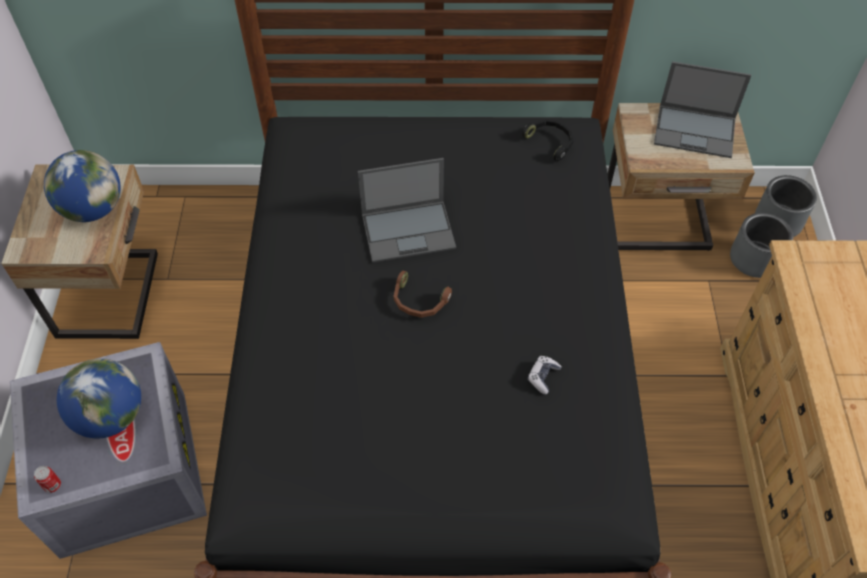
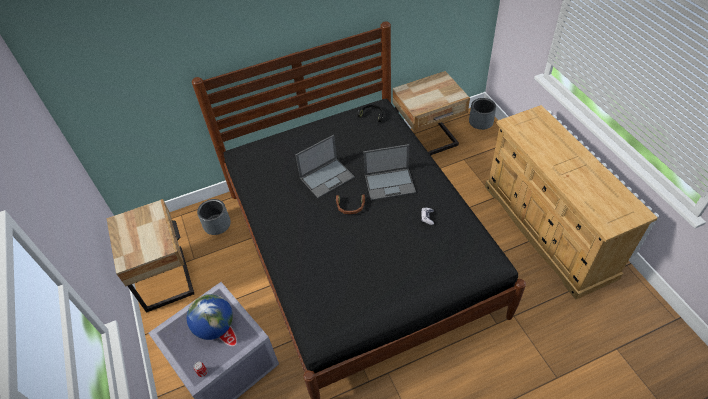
camera: 20 degrees left, 5 degrees down
(93, 209) = (153, 228): globe -> none
(696, 131) = (434, 88): laptop -> laptop (390, 184)
(754, 259) = (479, 142): grey planter -> grey planter (217, 224)

